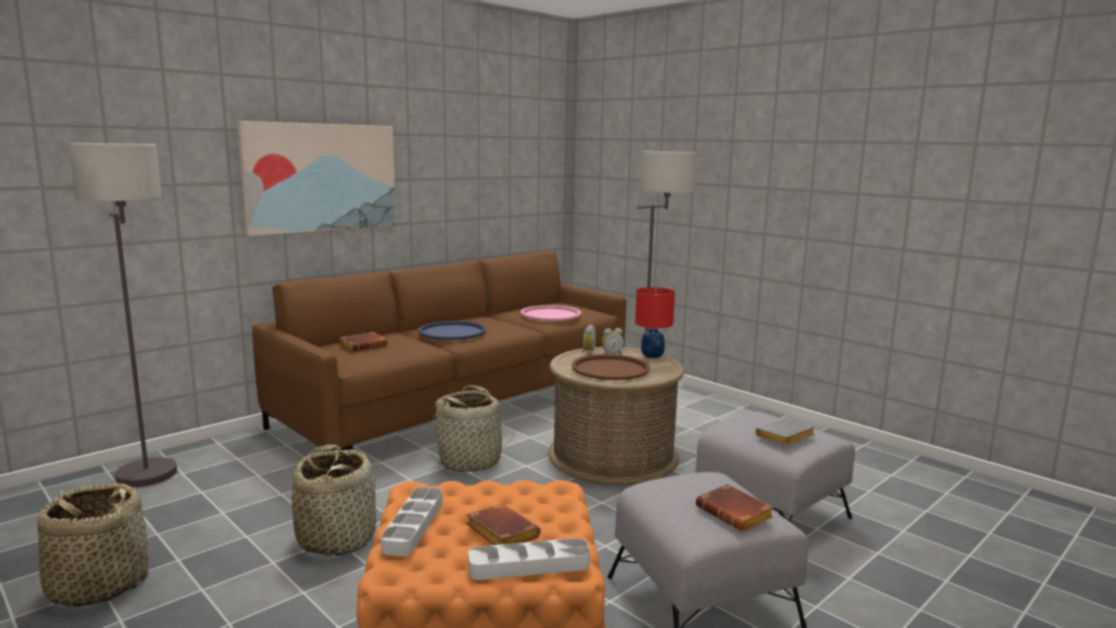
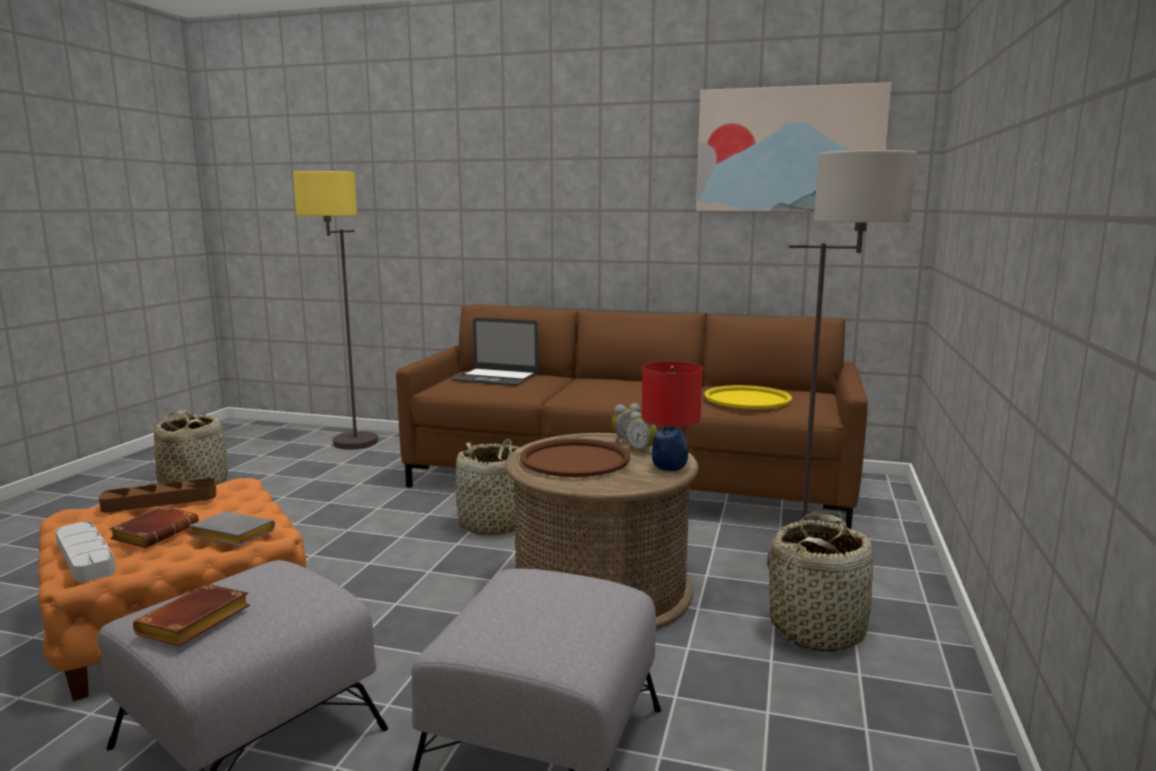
camera: 60 degrees right, 0 degrees up
(151, 480) = (348, 446): grey floor lamp -> yellow floor lamp
(321, 177) = (542, 205): picture -> picture (789, 150)
(337, 538) = (296, 523): basket -> basket (818, 629)
(364, 345) = (495, 377): brown book -> laptop
(413, 525) = (160, 501): grey tray -> brown tray
(452, 332) = (592, 386): blue tray -> none
(551, 314) = (747, 399): pink tray -> yellow tray
(785, 437) = (509, 620): grey book -> grey book (230, 535)

